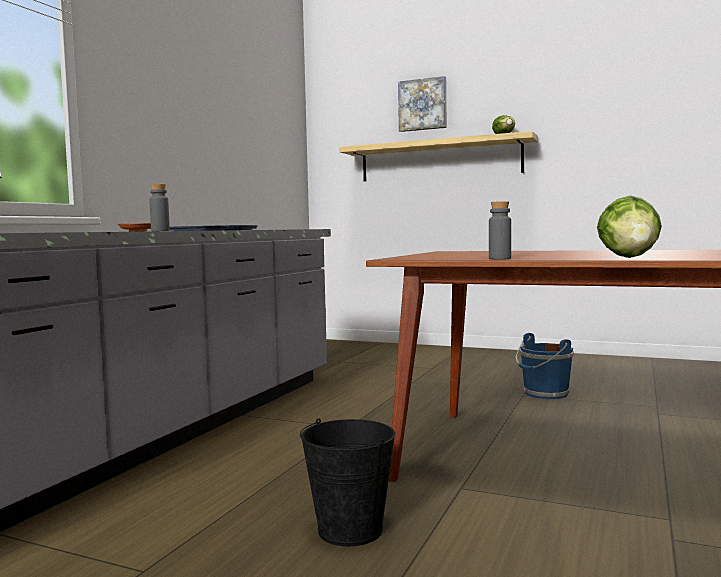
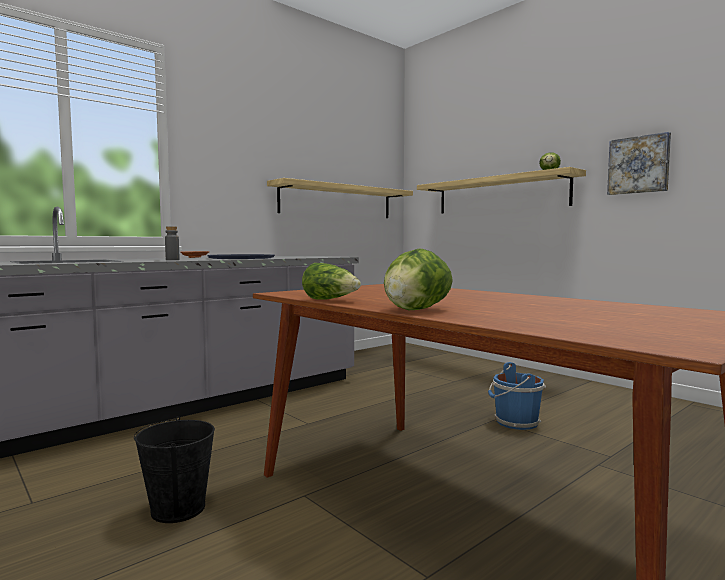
camera: 25 degrees right, 0 degrees up
(251, 163) = (337, 201): none -> shelf
(423, 105) = (488, 145): picture -> picture (639, 165)
(500, 258) = (331, 300): grey bottle -> lettuce

